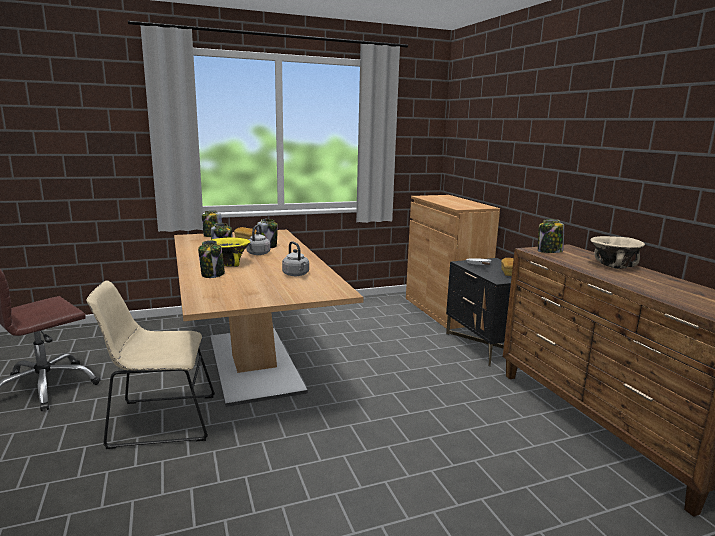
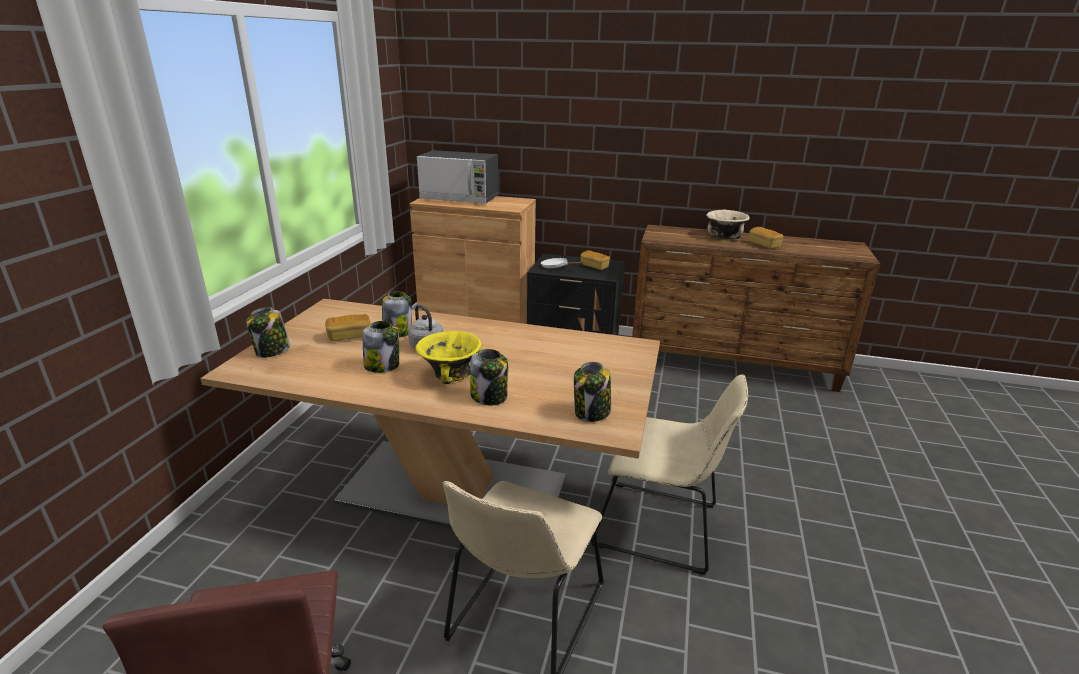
camera: 55 degrees left, 10 degrees up
(291, 449) = (661, 527): none -> beige chair
(296, 275) = (551, 349): grey kettle -> none
(449, 199) = (460, 198): none -> microwave
(549, 251) = (666, 237): jar -> jar (592, 413)
(634, 280) = (764, 245): none -> bread

